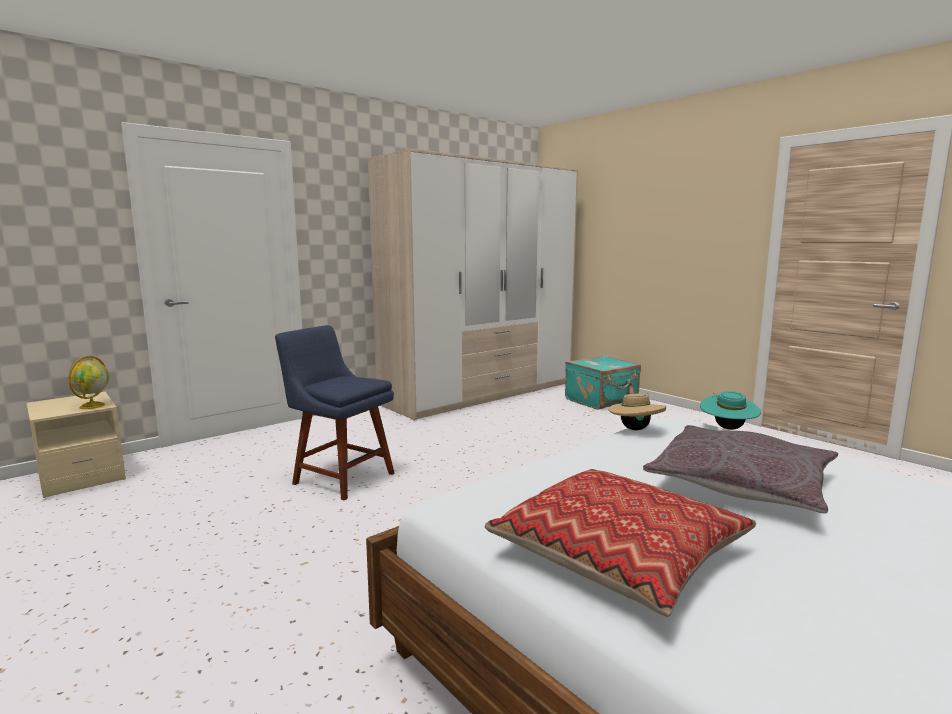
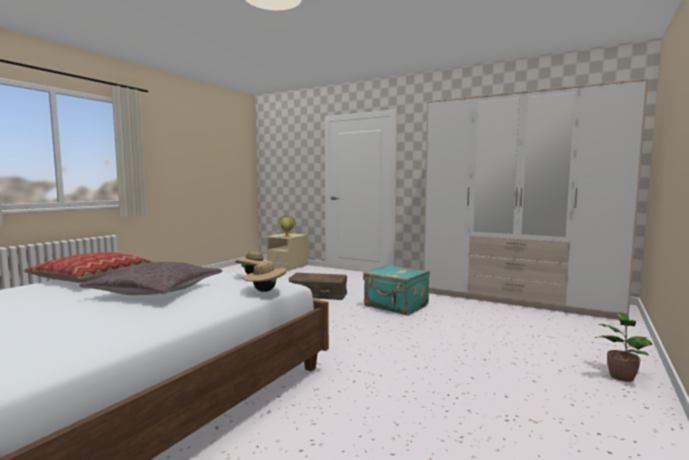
camera: 70 degrees right, 5 degrees down
(340, 477) = (318, 294): blue chair -> brown storage box
(602, 401) = (595, 339): turquoise suitcase -> turquoise suitcase (396, 306)
(674, 415) = (621, 376): none -> potted plant
(728, 428) = (265, 291): turquoise hat -> beige hat

